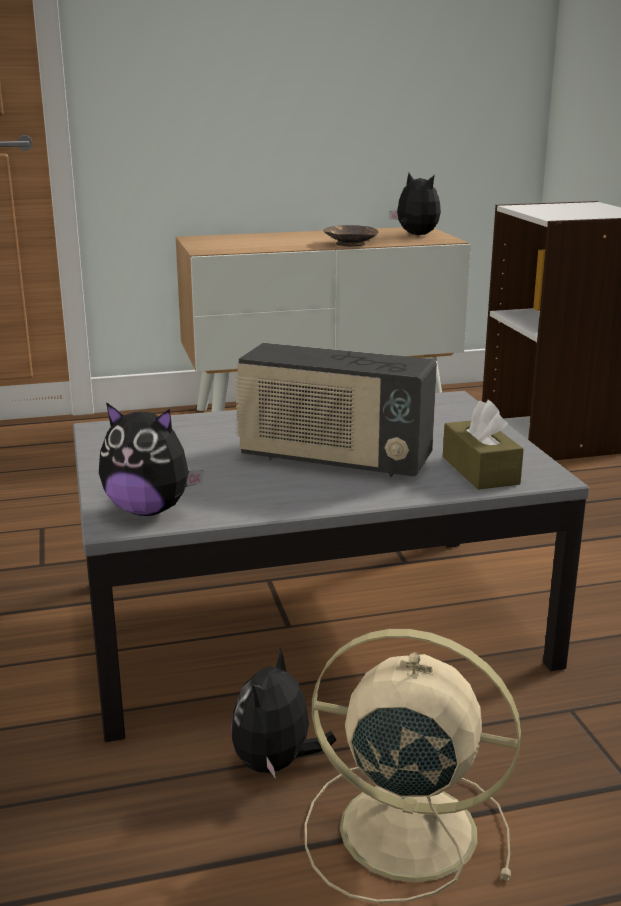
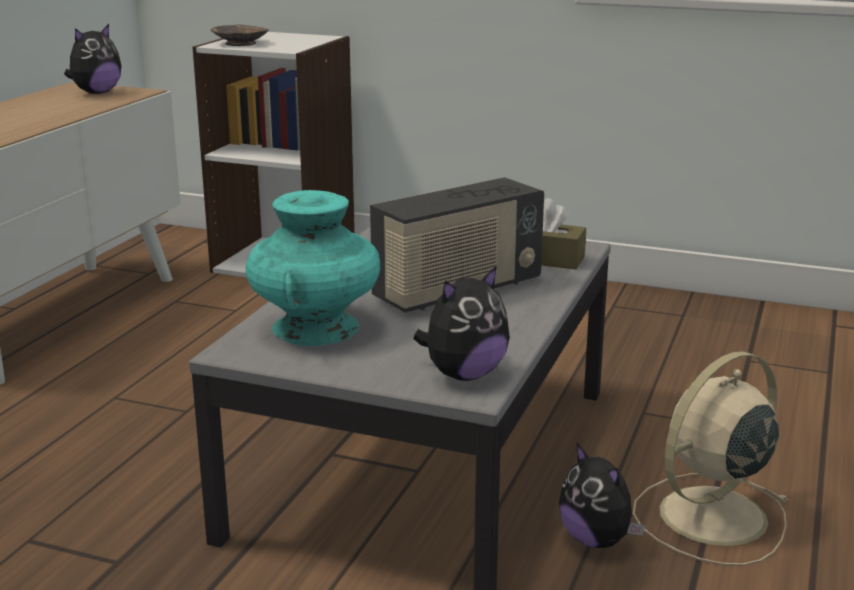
camera: 55 degrees left, 0 degrees up
(179, 438) = (316, 328): none -> turquoise vase
(349, 243) = (69, 113): brown bowl -> brown bowl (240, 43)
(415, 235) = (96, 93): plush toy -> plush toy turned 135 degrees clockwise

